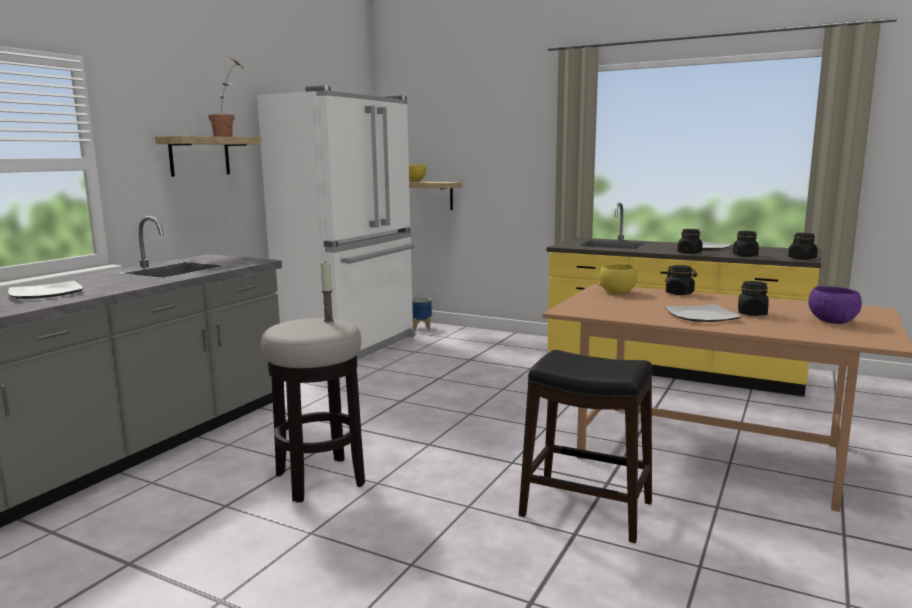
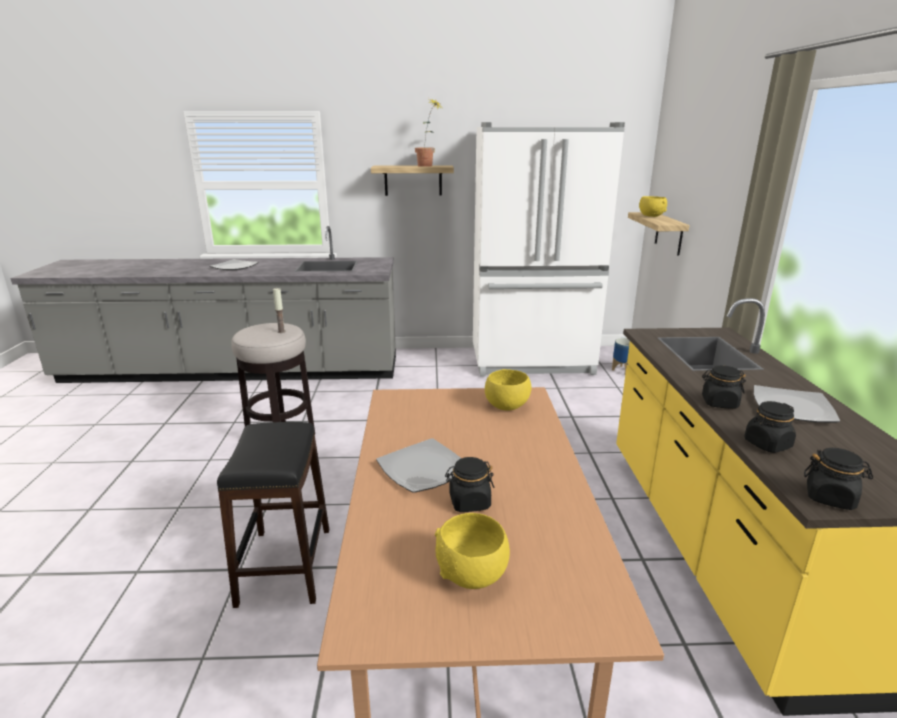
camera: 60 degrees right, 10 degrees up
(680, 293) = (546, 441): black jar -> none
(832, 321) = (473, 575): purple bowl -> yellow bowl

